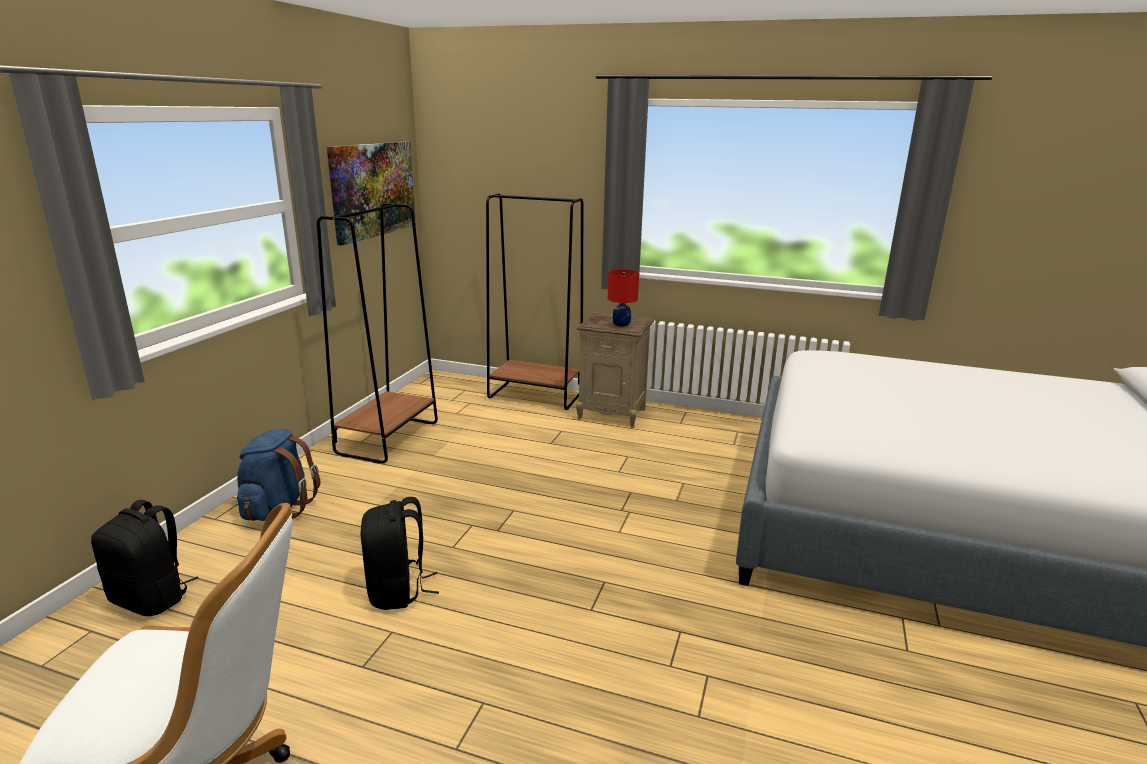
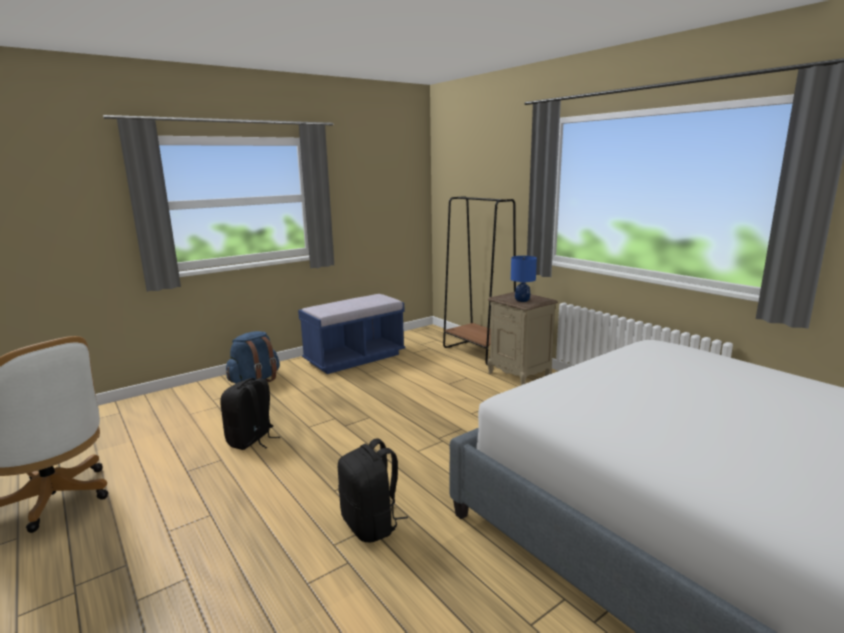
camera: 35 degrees right, 5 degrees down
(152, 599) = (155, 407): black backpack -> black backpack (371, 524)
(373, 190) = (384, 192): picture -> none
(388, 439) = (355, 358): clothes rack -> blue bench
(622, 325) = (522, 301): red table lamp -> blue table lamp

